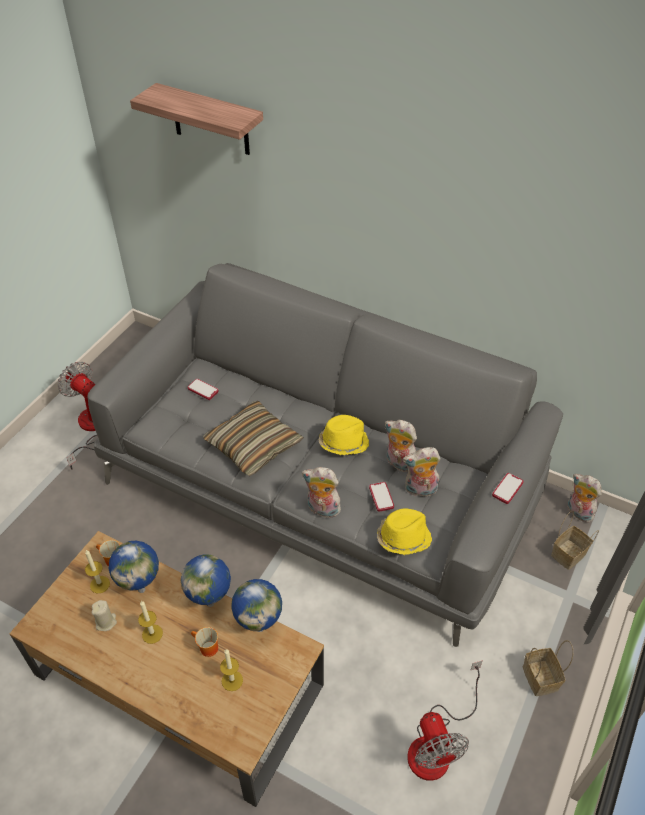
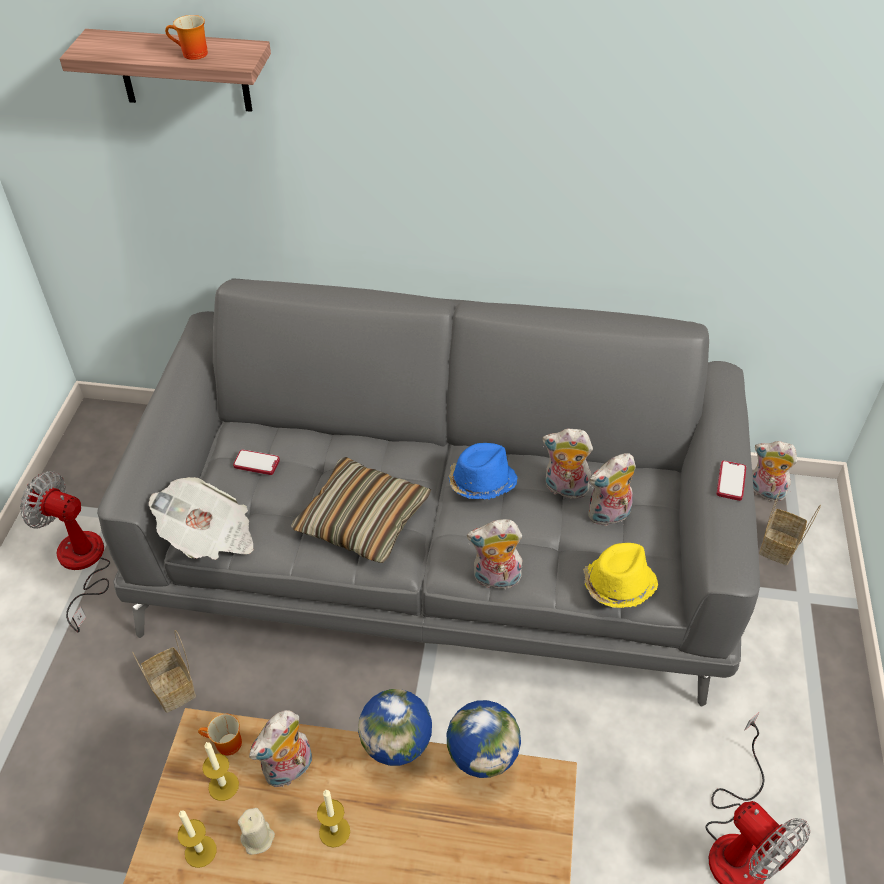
camera: 20 degrees left, 0 degrees up
(142, 588) = (289, 770): globe -> plush toy
(154, 429) = (209, 536): none -> newspaper
(206, 648) = (421, 825): mug -> mug (191, 54)
(232, 680) = (478, 857): candle -> candle (200, 851)
(343, 442) = (481, 482): yellow hat -> blue hat
(381, 497) = (565, 540): phone -> none
(541, 679) = (820, 711): basket -> basket (174, 689)

